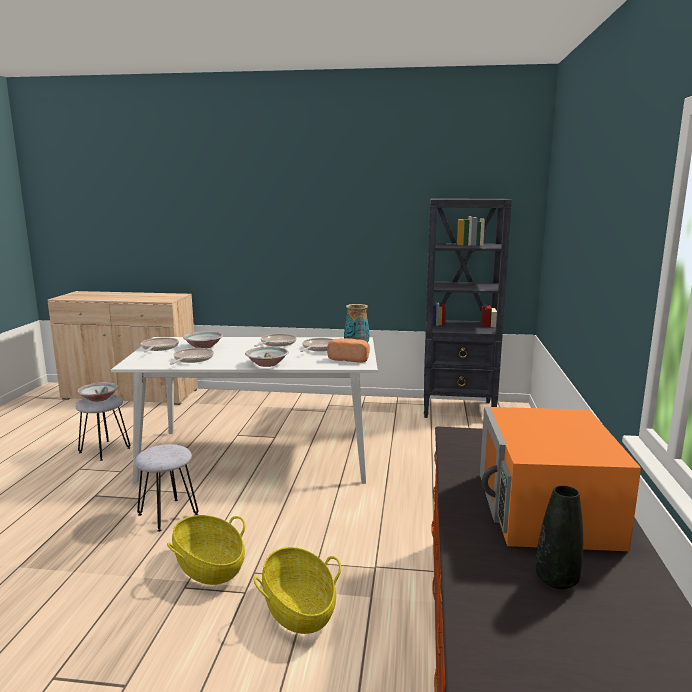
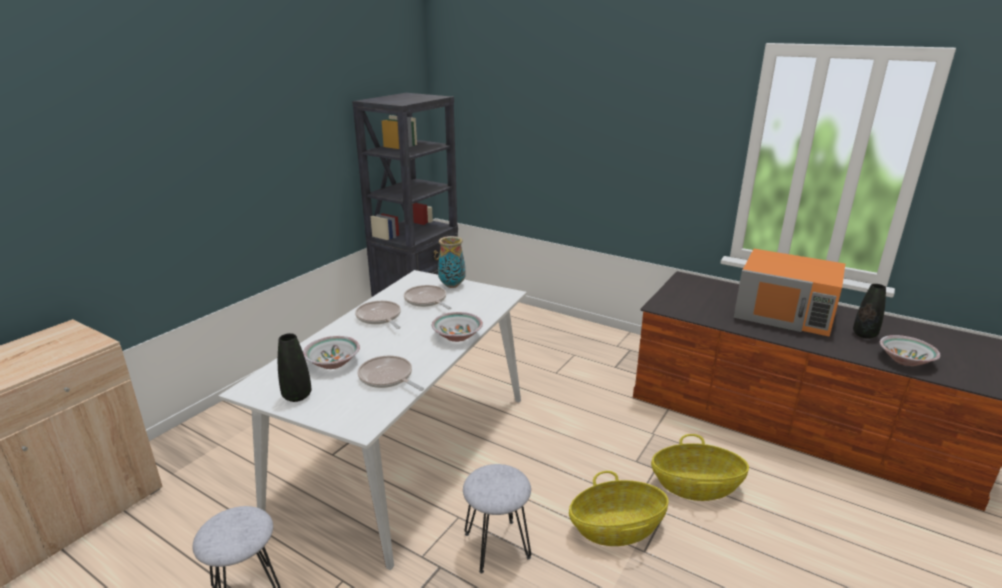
camera: 65 degrees left, 10 degrees up
(98, 399) = (231, 528): bowl -> bowl (906, 360)
(158, 348) = (297, 396): frying pan -> black vase
(350, 359) = (482, 295): bread -> none

